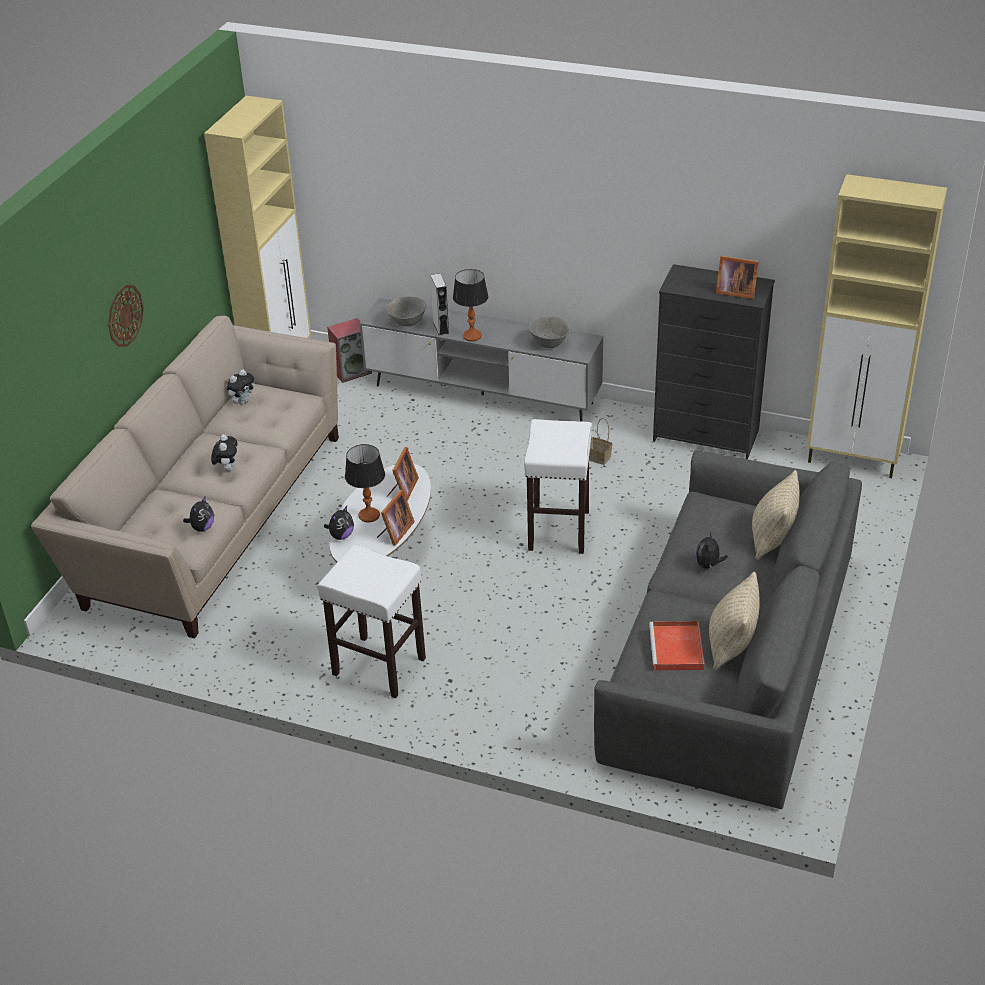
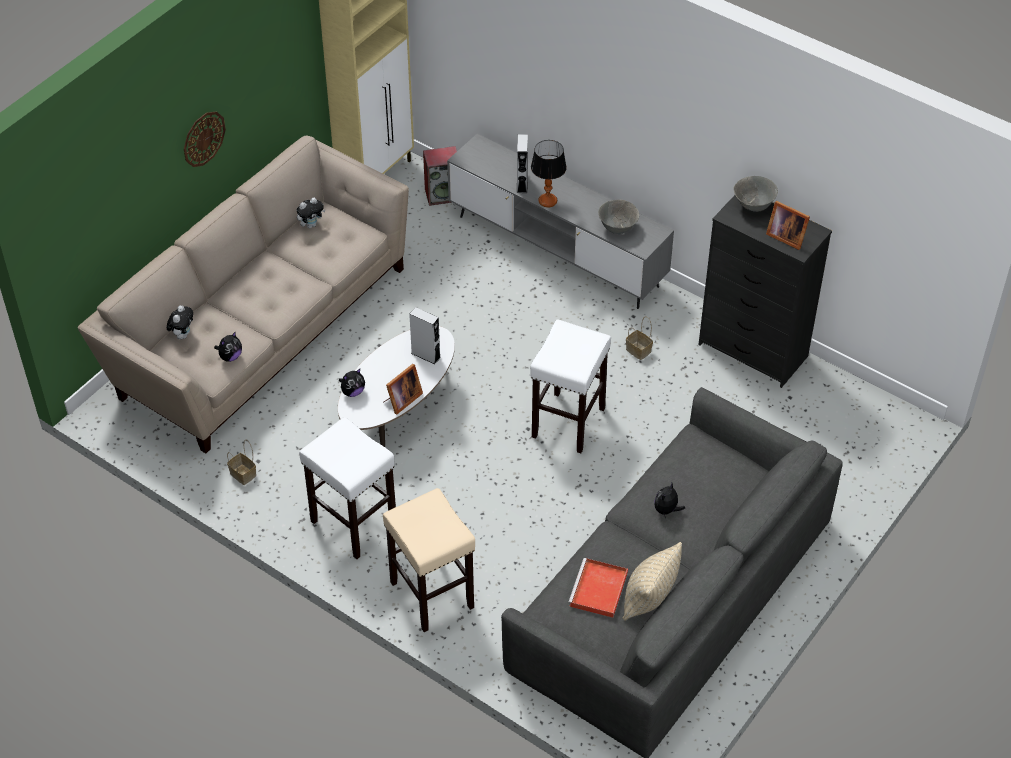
camera: 15 degrees right, 10 degrees up
(227, 468) = (273, 297): plush toy -> plush toy (182, 334)
(243, 648) = (244, 474): none -> basket
(369, 515) = (385, 376): table lamp -> none
(403, 489) = (426, 355): picture frame -> grey speaker
(407, 323) = (492, 171): grey bowl -> grey bowl (753, 205)
(490, 712) = (433, 595): none -> beige stool
(772, 539) = (738, 497): beige pillow -> none
(853, 460) = (885, 414): beige cabinet -> none

